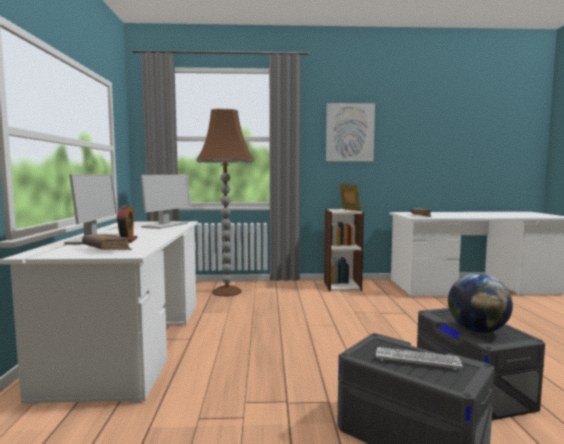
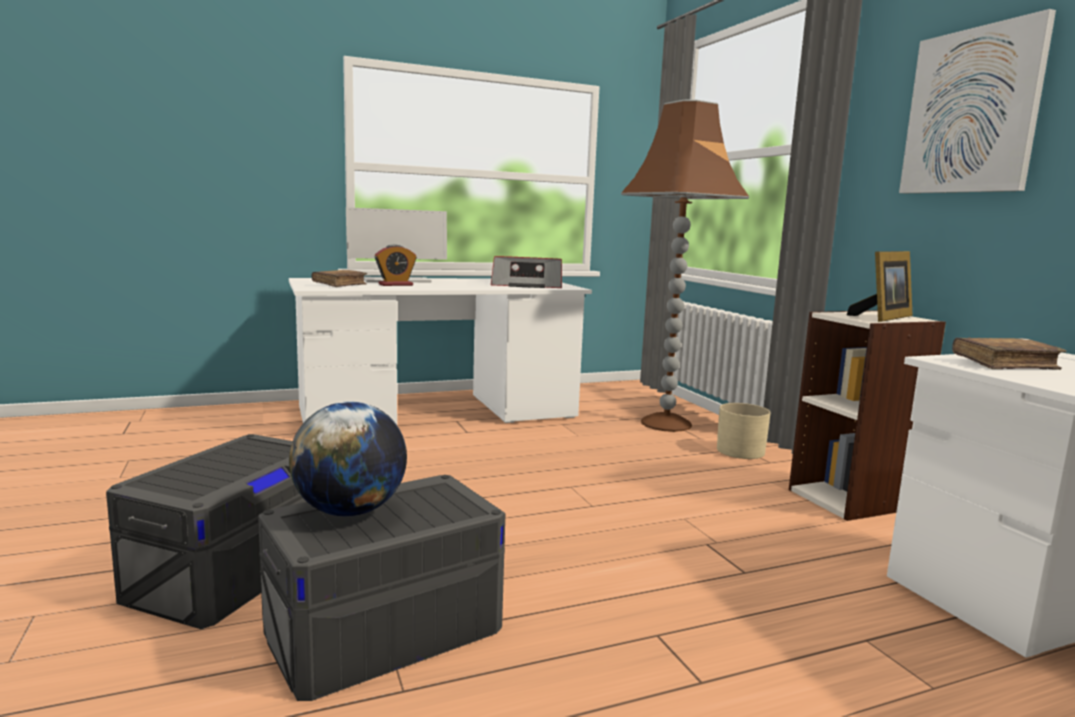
camera: 70 degrees right, 5 degrees up
(165, 225) = (527, 285): monitor -> radio
(279, 288) = (741, 451): none -> beige planter
(417, 359) = (229, 467): keyboard -> none

